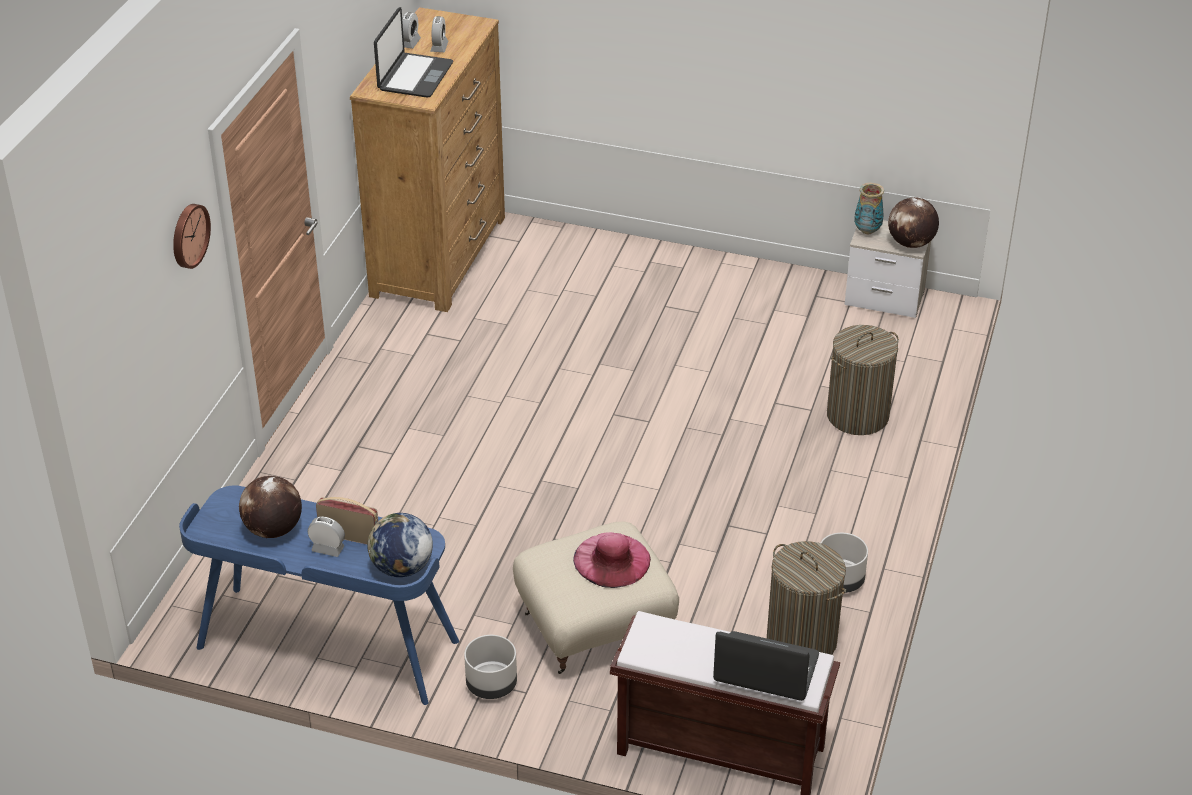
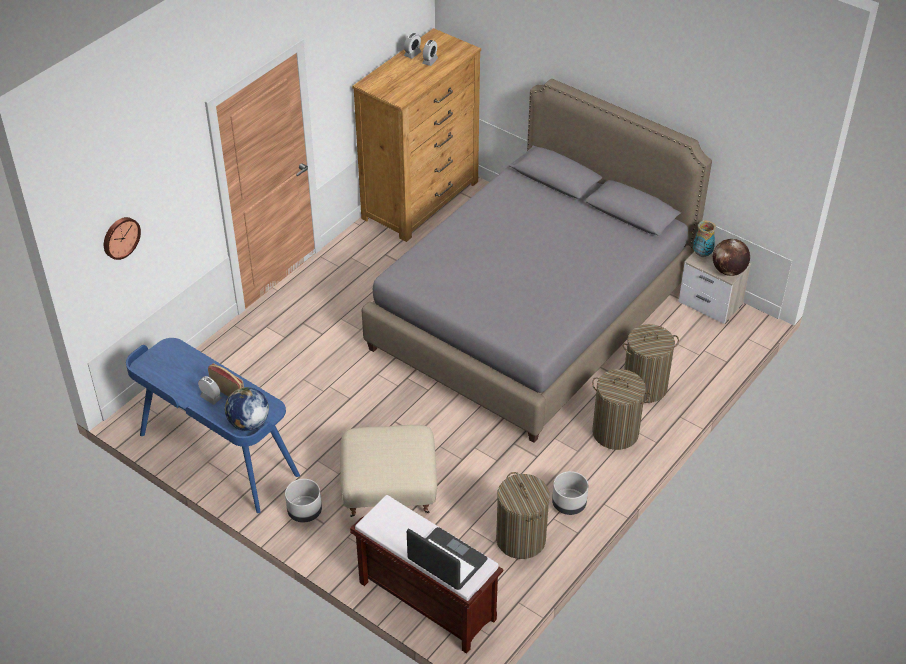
camera: 20 degrees right, 5 degrees up
(188, 235) = (178, 169): wall clock -> wall clock (120, 237)
(273, 530) = (184, 375): globe -> none
(414, 76) = (401, 80): laptop -> none
(612, 560) = (400, 451): pink hat -> none
(665, 362) = (532, 314): none -> grey bed
(851, 479) = (615, 432): none -> laundry basket

